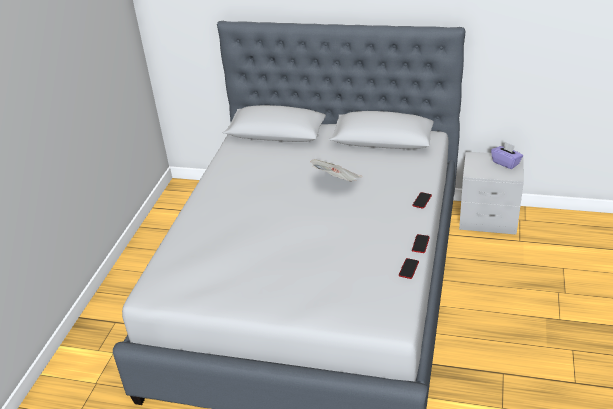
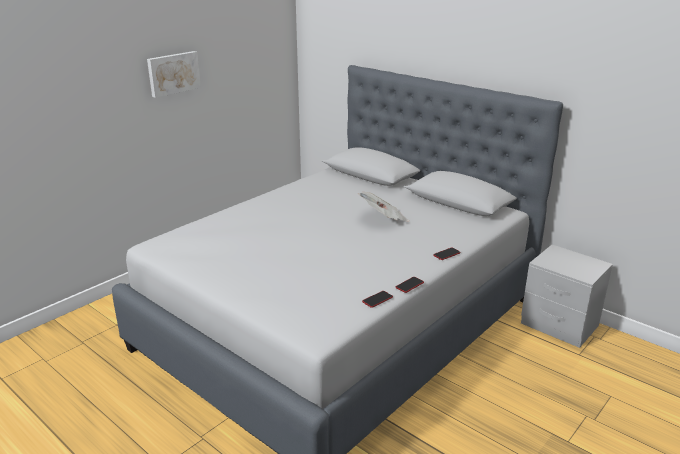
camera: 25 degrees right, 10 degrees down
(50, 89) = (173, 73): none -> picture
(506, 163) = (586, 264): purple tissue box -> none

